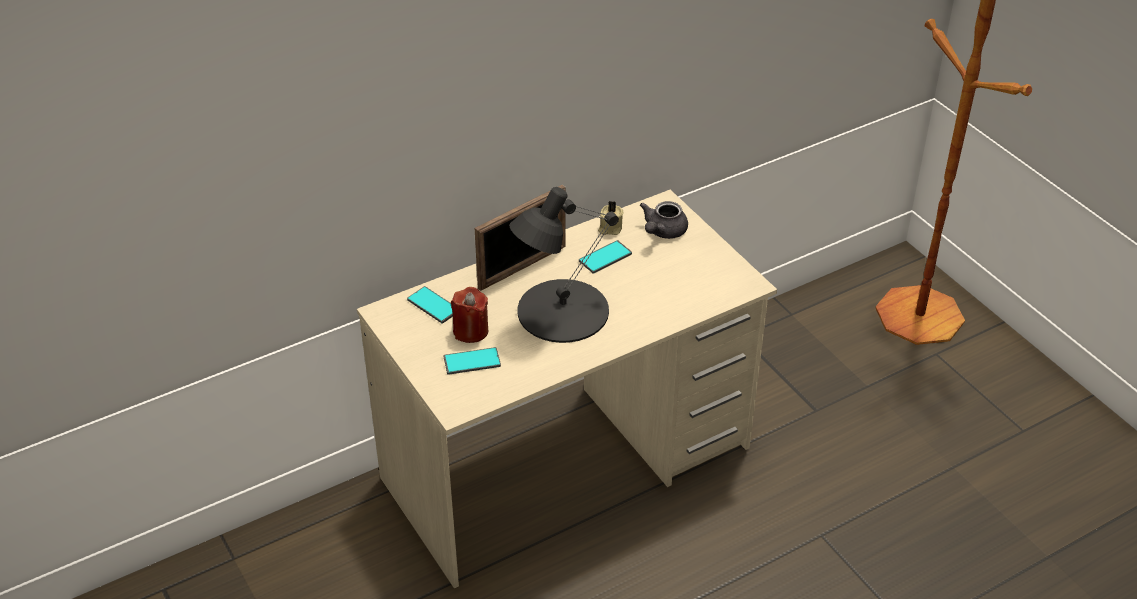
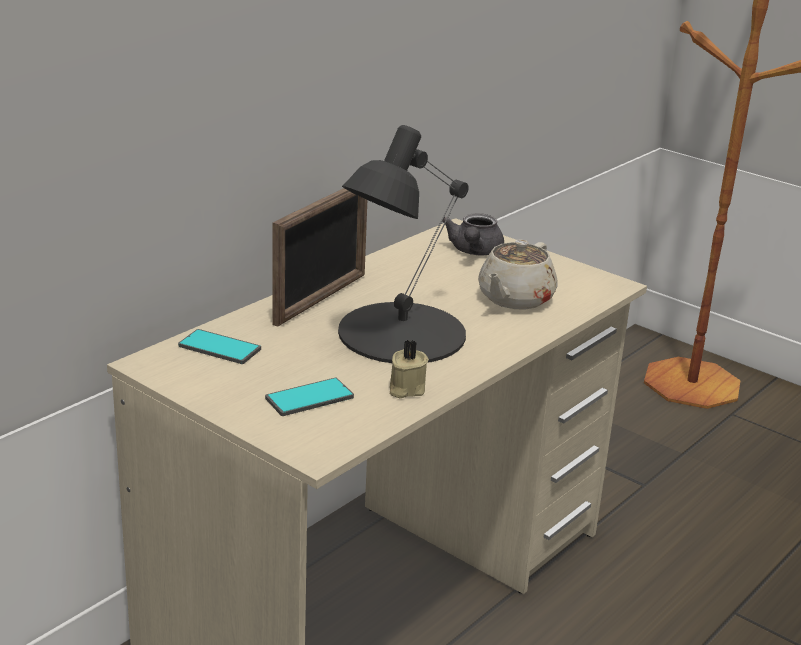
camera: 20 degrees left, 15 degrees down
(470, 331) = (288, 367): red candle -> none
(605, 257) = (421, 279): phone -> none
(609, 228) = (408, 255): beige candle -> beige candle (405, 389)
(664, 288) = (514, 299): none -> beige teapot

